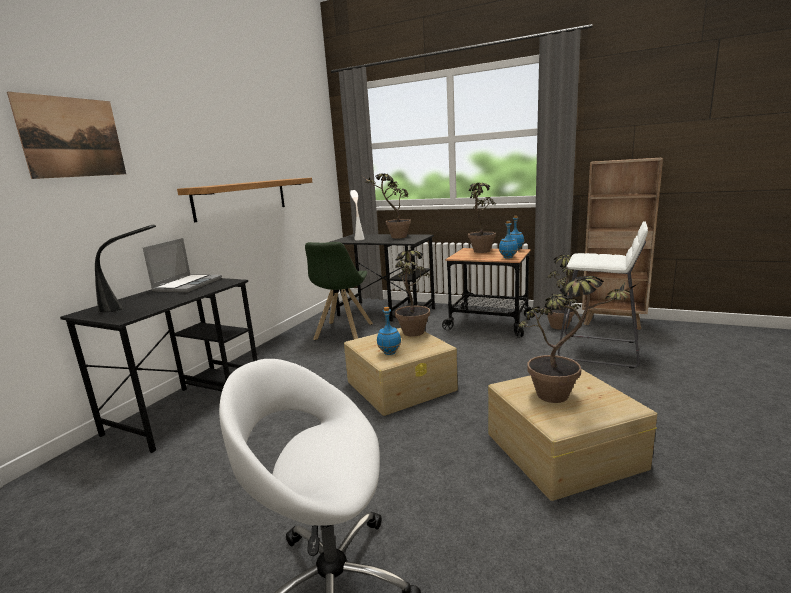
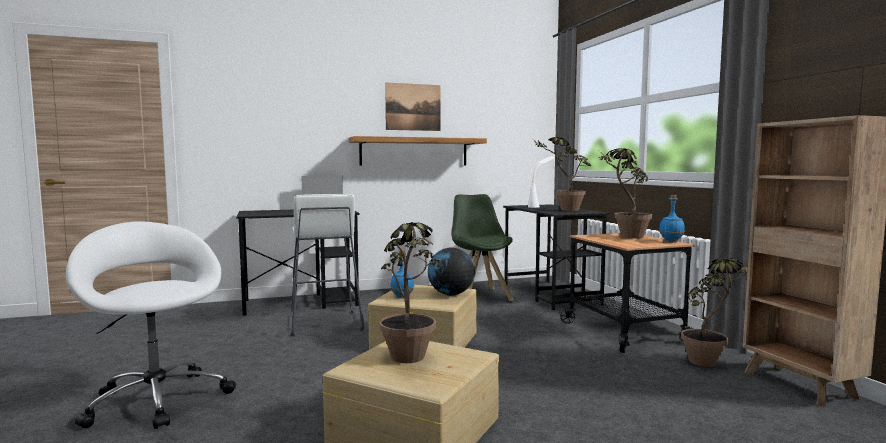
camera: 45 degrees right, 10 degrees down
(72, 137) = (275, 97): picture -> picture (413, 107)
(136, 308) = (267, 213): black table lamp -> none
(343, 331) = (480, 296): green chair -> green chair turned 105 degrees clockwise
(413, 335) = (451, 294): potted plant -> globe
(508, 258) = (629, 244): blue bottle -> none
(599, 351) = (684, 397): white stool -> white stool (324, 323)

